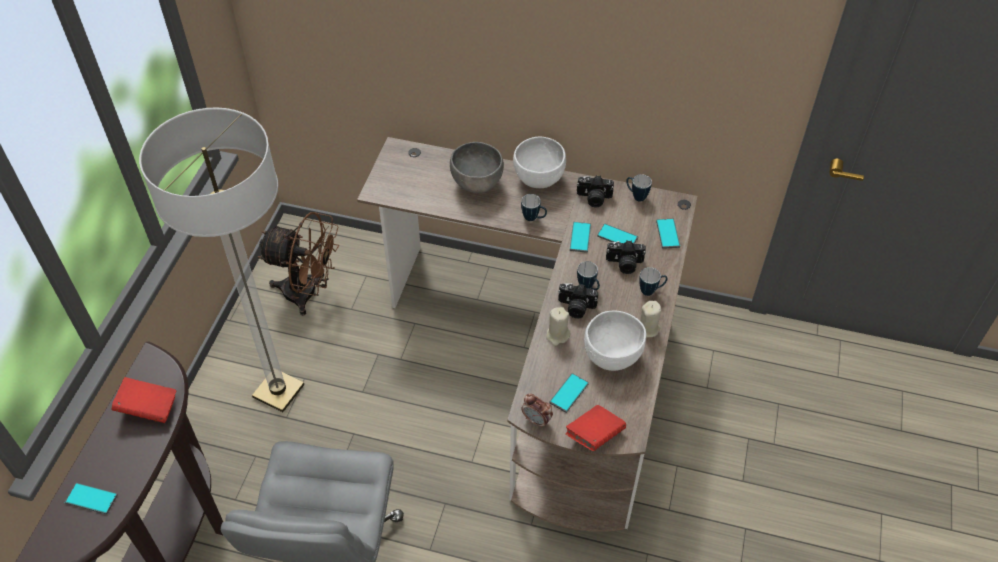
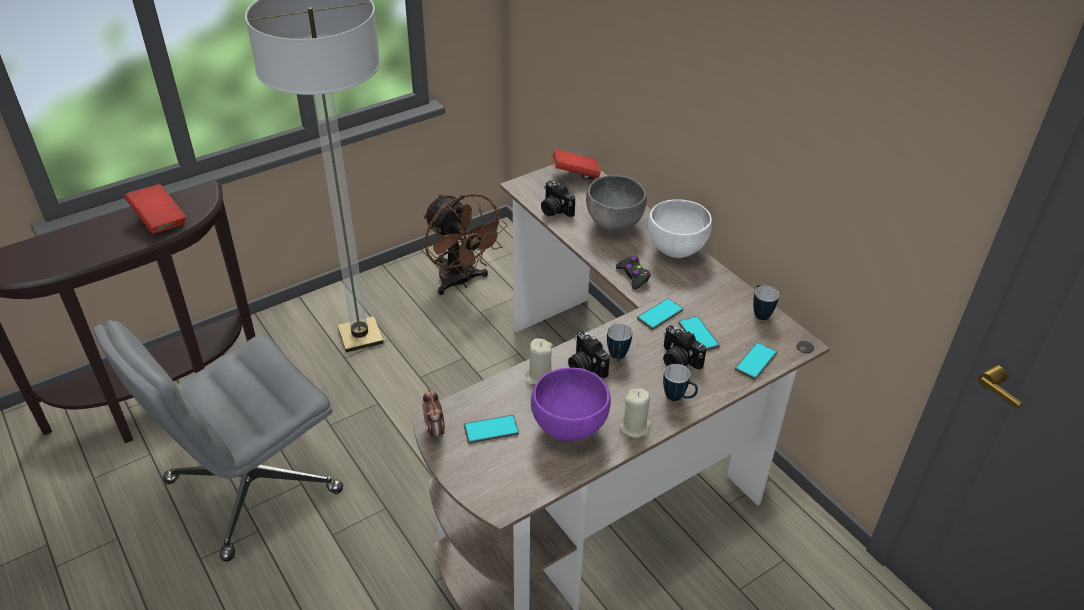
camera: 40 degrees right, 10 degrees down
(91, 499) = (51, 252): phone -> none
(533, 218) = (633, 276): mug -> black game controller
(593, 198) = (712, 292): camera -> camera (554, 210)
(594, 435) = (470, 480): red book -> red book (575, 174)
(612, 356) = (570, 427): white bowl -> purple bowl

